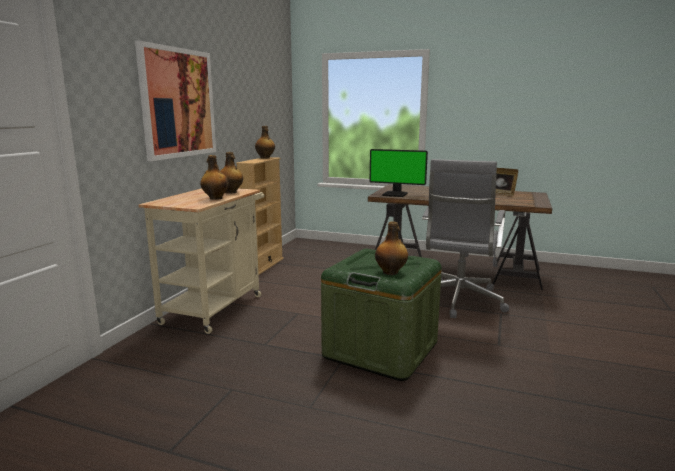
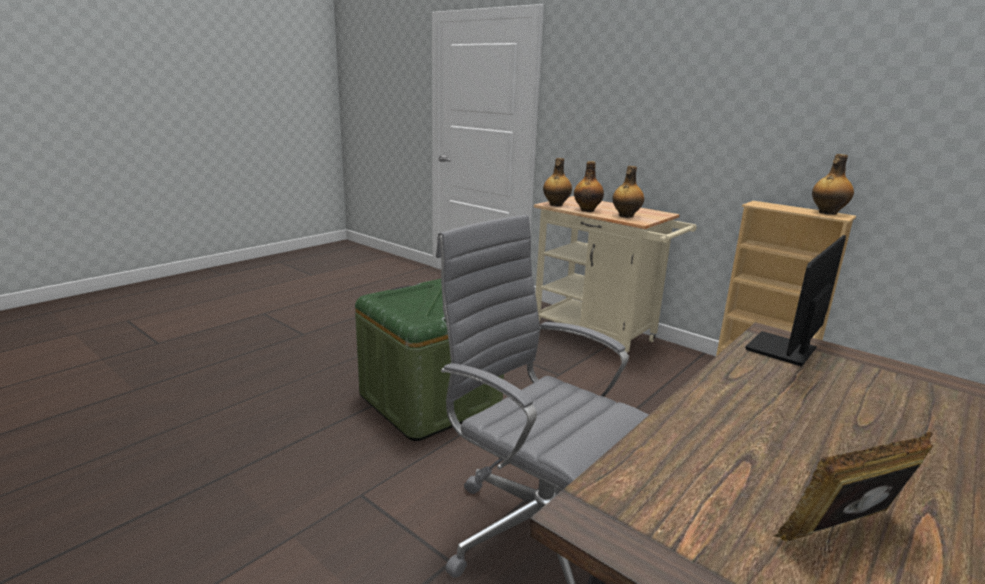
camera: 110 degrees right, 5 degrees up
(178, 103) = (661, 103): picture -> none
(391, 272) = (403, 300): bottle -> bottle (555, 205)

